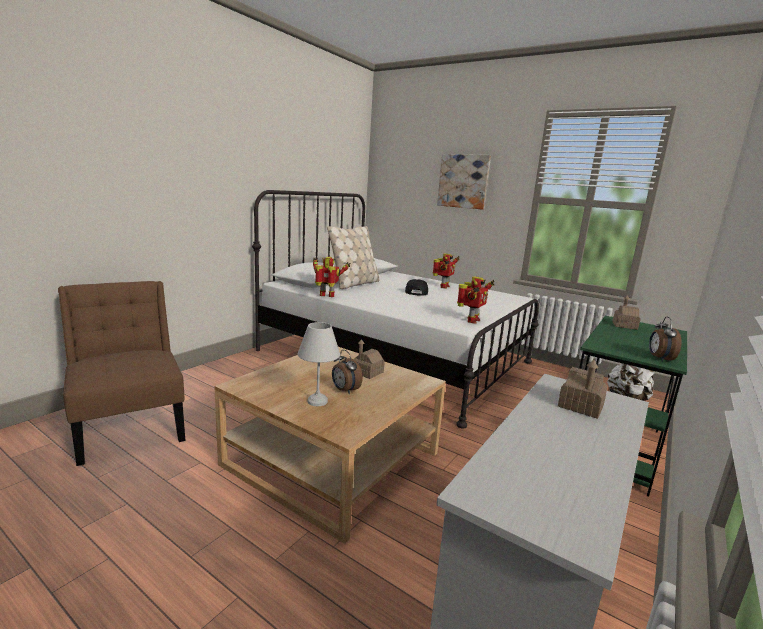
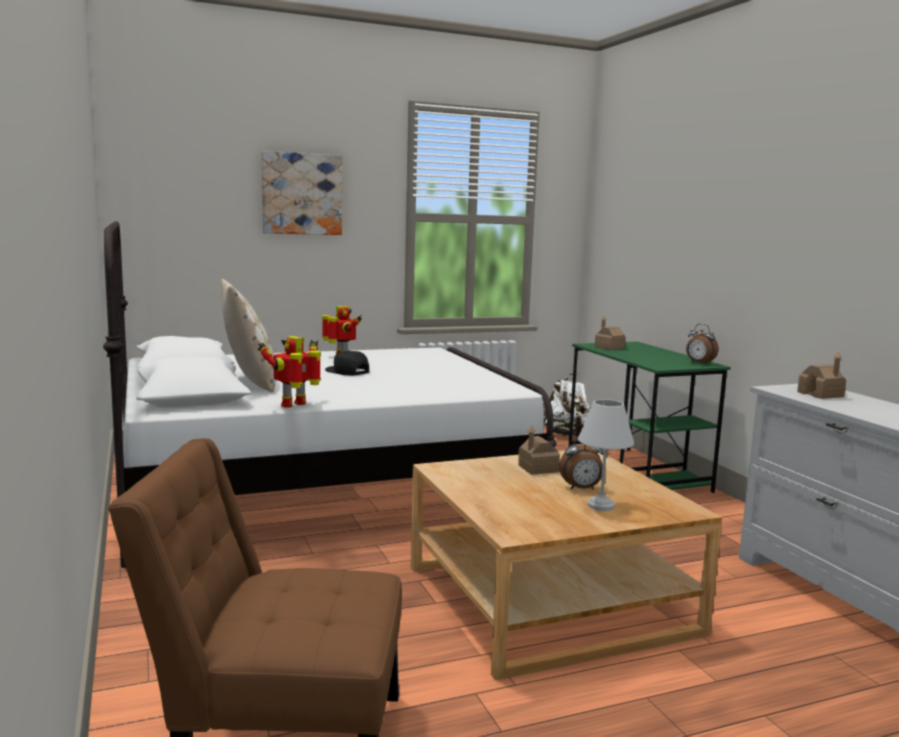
camera: 55 degrees left, 5 degrees down
(471, 320) = (499, 382): toy robot -> none

